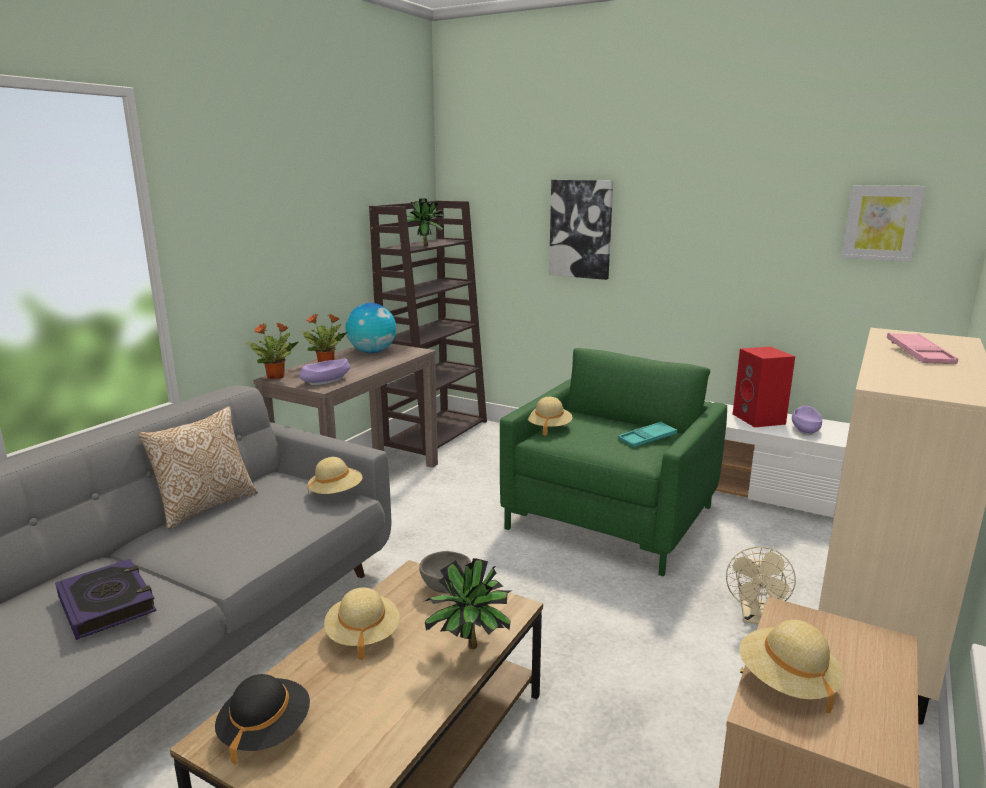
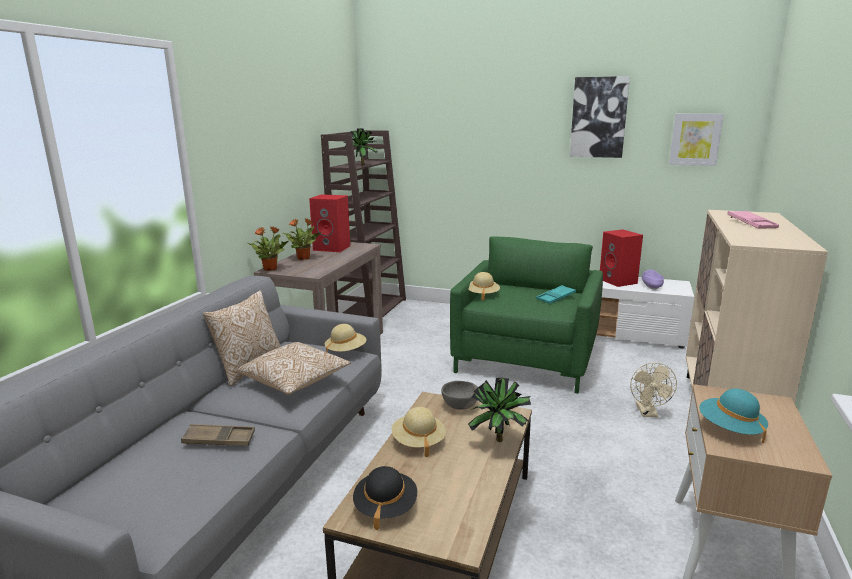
camera: 10 degrees left, 0 degrees up
(107, 604) = (219, 440): book -> brown tray
(248, 530) = (295, 381): none -> pillow
(326, 380) = (313, 269): purple bowl -> none
(372, 352) = (333, 248): globe -> red speaker
(581, 229) = (478, 149): picture -> picture (598, 117)
(786, 681) = (730, 429): beige hat -> turquoise hat

